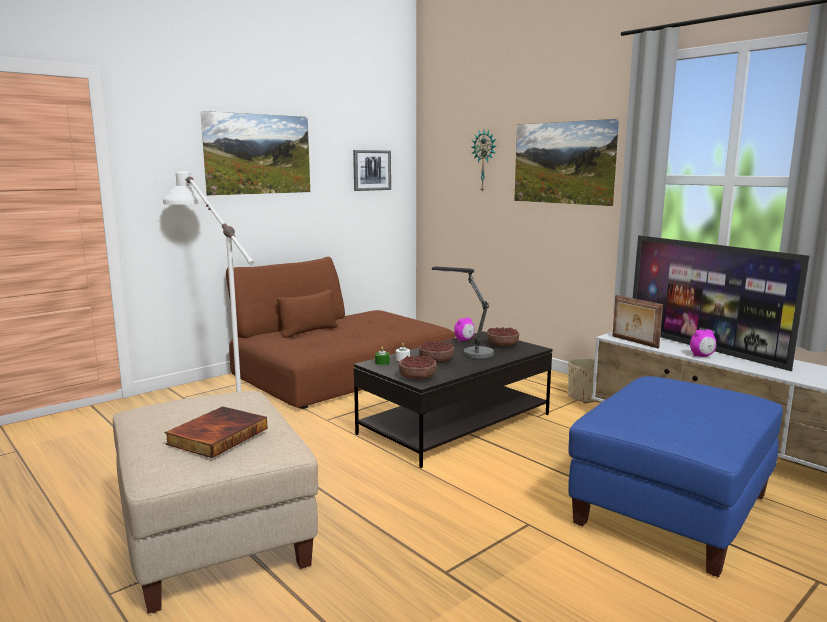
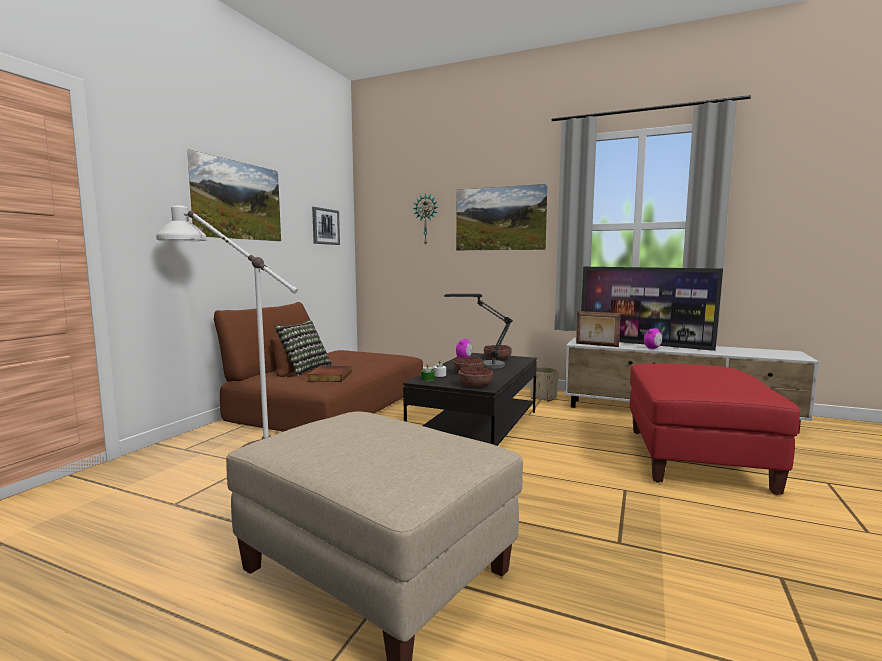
camera: 25 degrees left, 5 degrees down
(217, 435) = (408, 448): book -> book (329, 376)
(312, 332) = (304, 369): none -> pillow
(671, 510) = (695, 459): blue ottoman -> red ottoman

